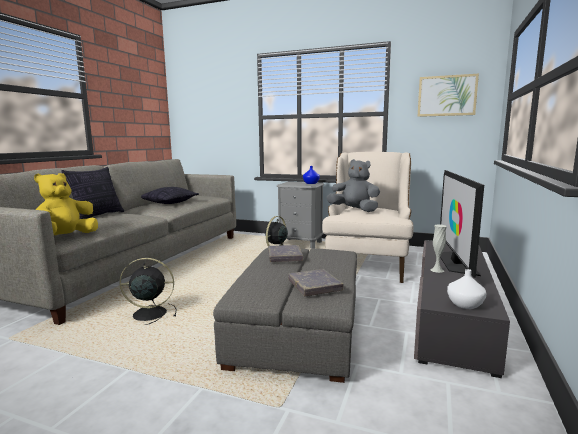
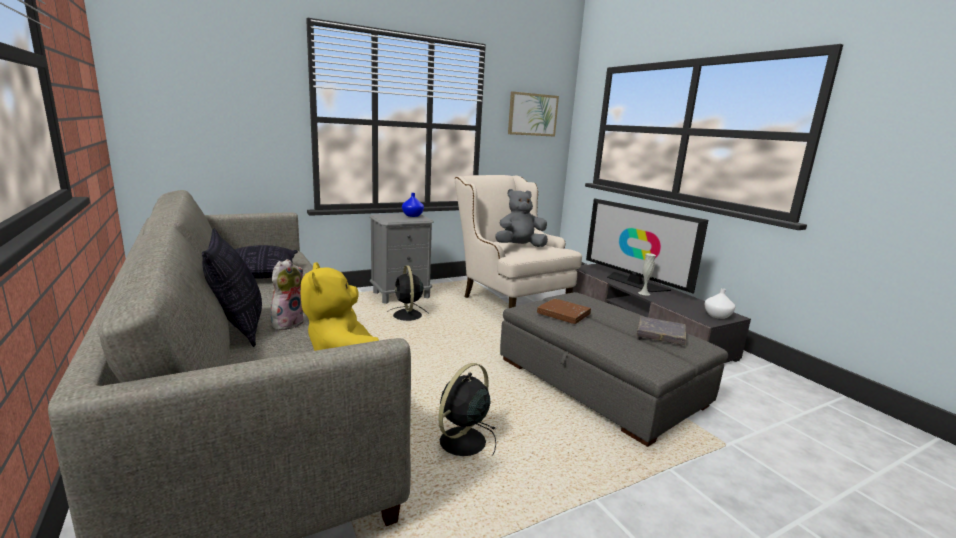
camera: 50 degrees left, 5 degrees up
(112, 218) = (287, 323): none -> plush toy
(284, 256) = (563, 314): grey book -> brown book

